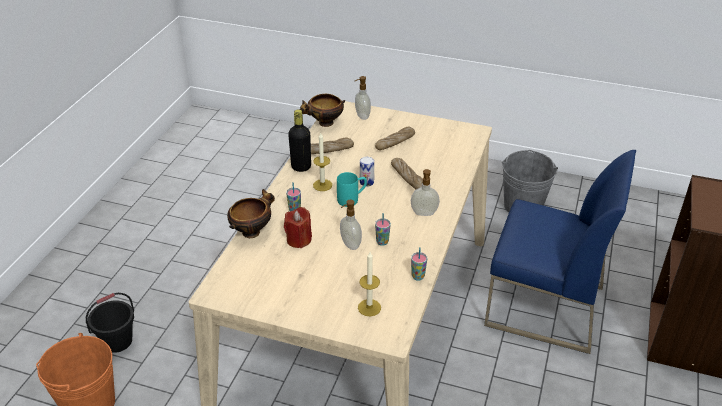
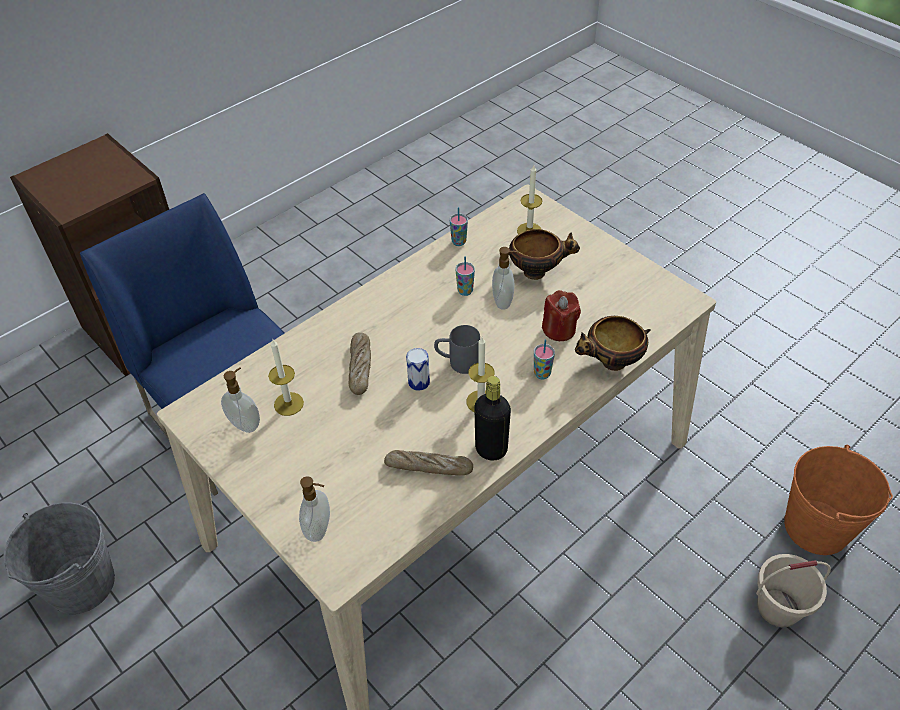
camera: 150 degrees left, 10 degrees up
(117, 342) = (778, 607): black bucket -> beige bucket
(324, 123) = (393, 538): bowl -> bowl (537, 272)
(352, 199) = (457, 362): turquoise mug -> grey mug
(395, 142) = (320, 441): bread -> none
(424, 213) = (388, 308): soap dispenser -> soap dispenser (246, 424)
(429, 150) = (288, 404): none -> candle

